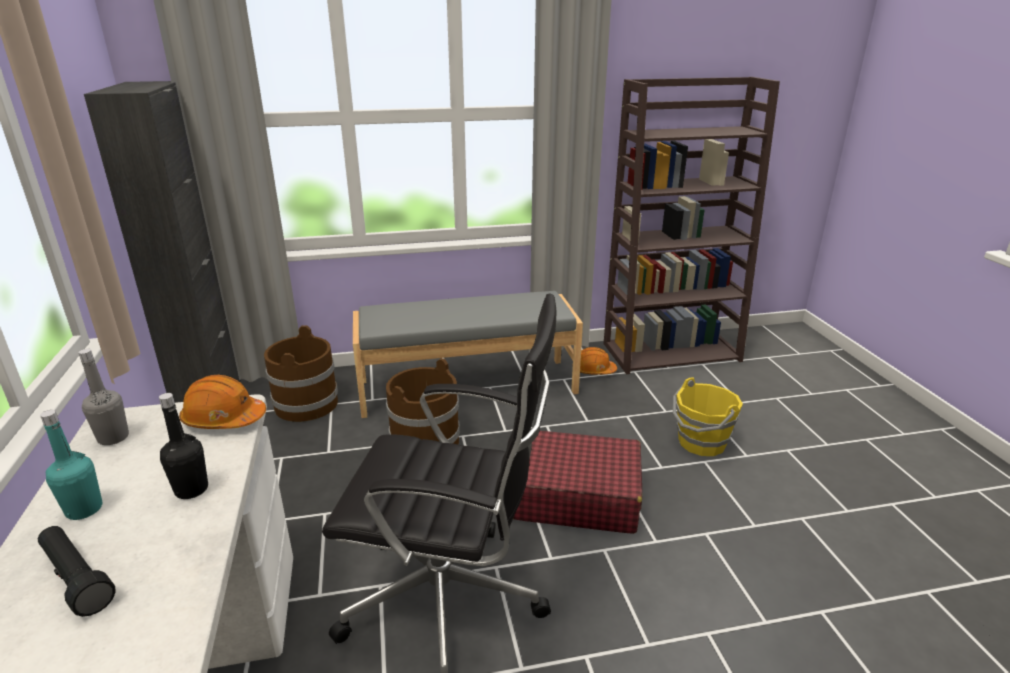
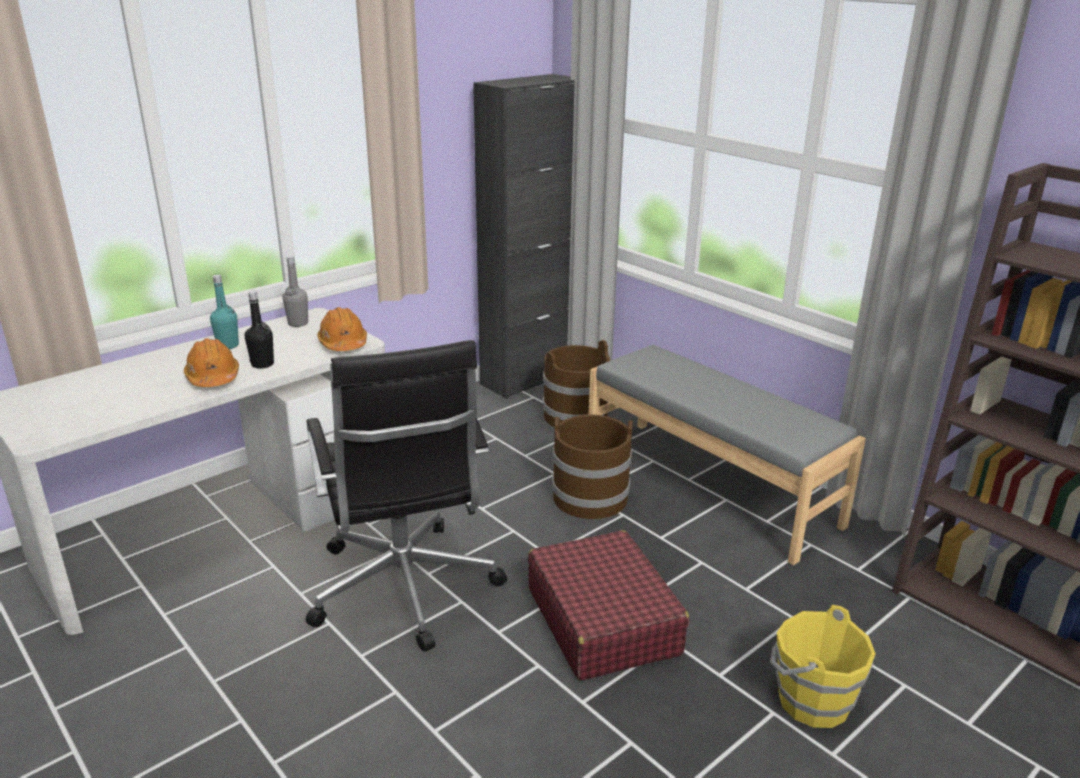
camera: 60 degrees right, 0 degrees up
(76, 578) = (173, 368): black flashlight -> none
(593, 370) = (862, 561): orange hard hat -> orange hard hat (213, 377)

